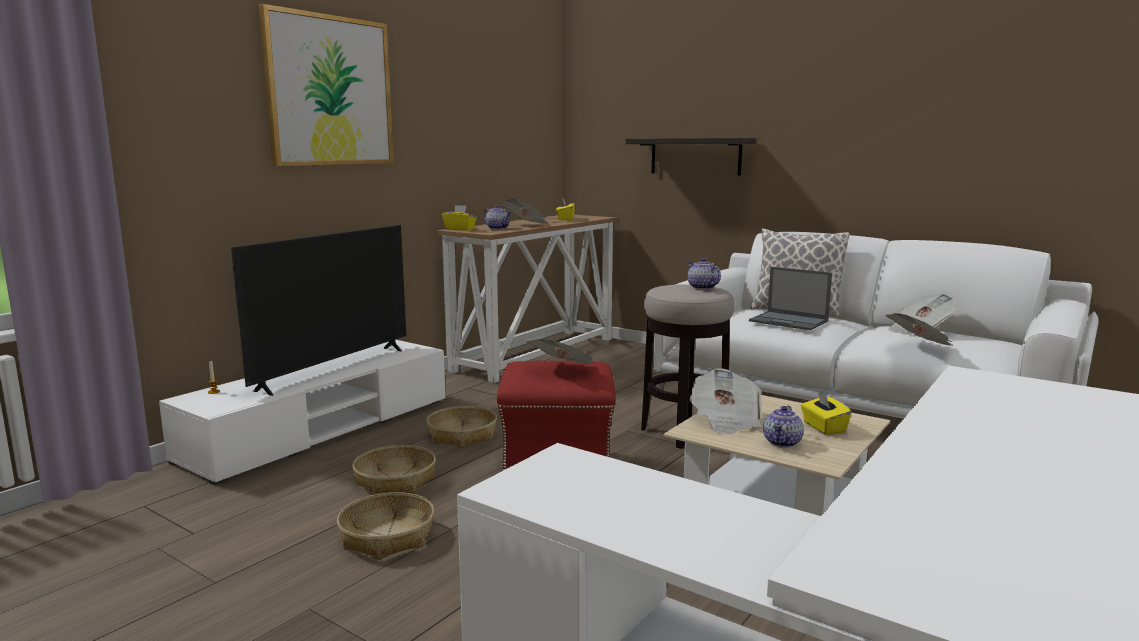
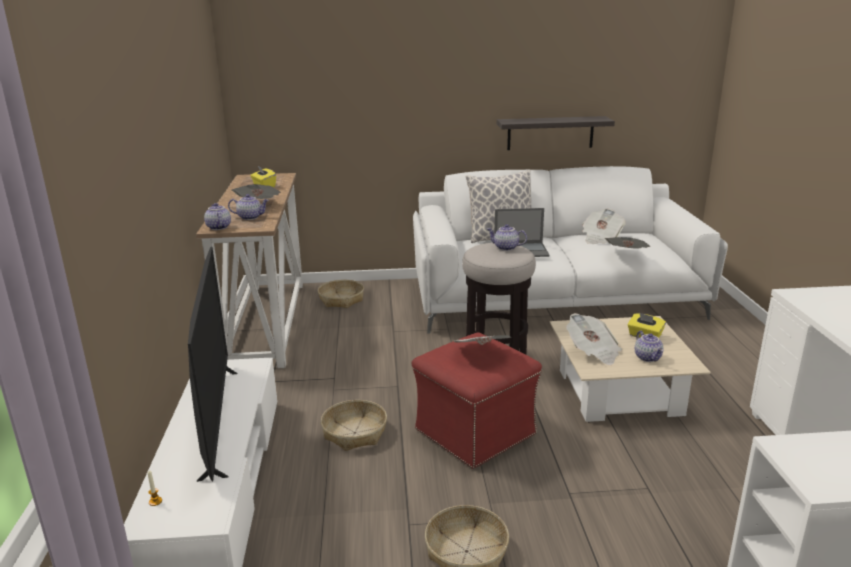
camera: 40 degrees left, 10 degrees up
(330, 91) = (127, 115): picture -> none
(395, 481) = (382, 501): basket -> basket (341, 300)
(460, 229) = (218, 227): yellow tissue box -> teapot
(695, 156) = (372, 111): shelf -> shelf (550, 133)

